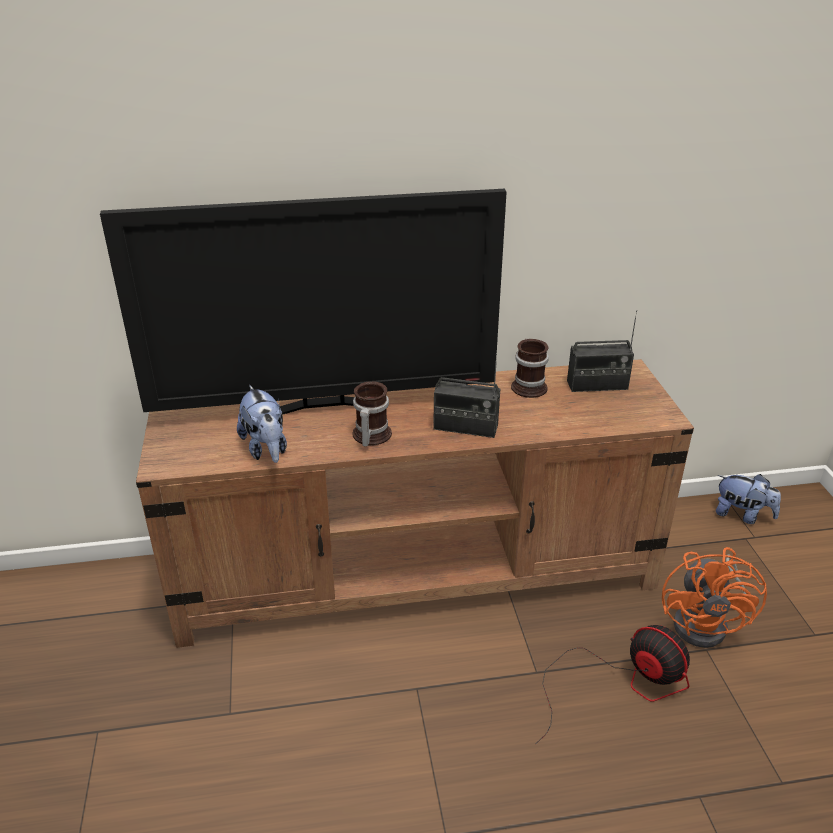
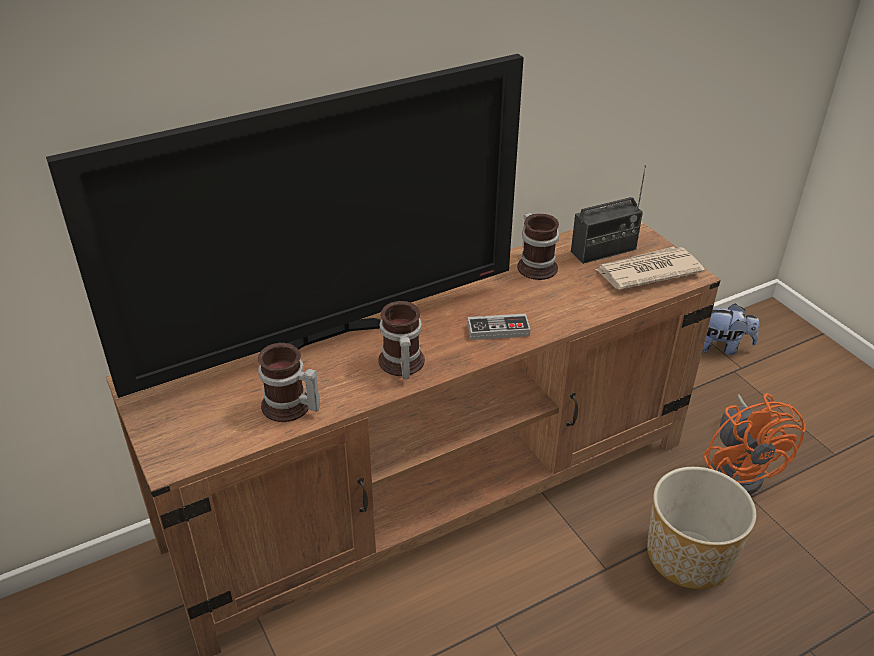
camera: 20 degrees left, 5 degrees up
(266, 449) = (289, 408): plush toy -> mug
(465, 427) = (498, 330): radio -> game controller
(620, 683) = (689, 556): fan -> planter
(626, 408) = (646, 271): none -> newspaper

